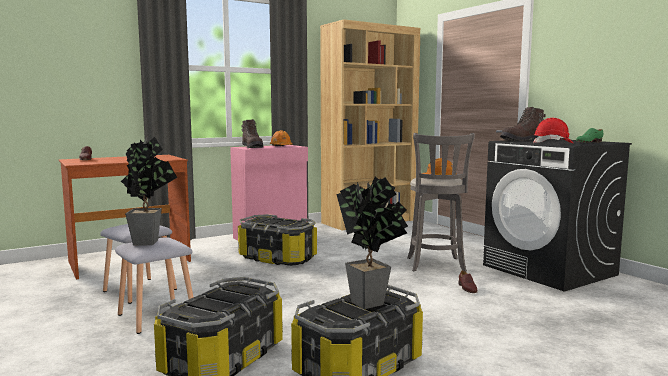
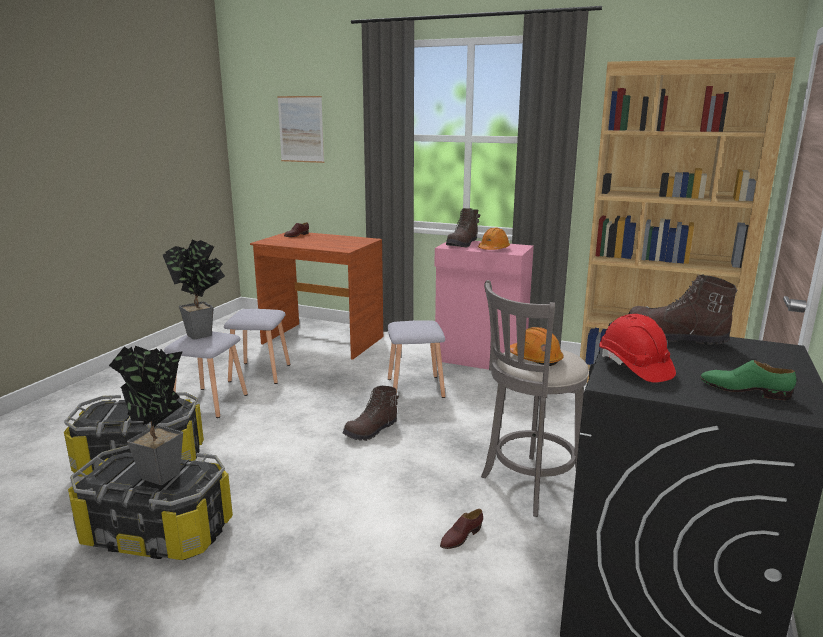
camera: 55 degrees right, 10 degrees up
(54, 55) = (301, 129): none -> picture
(277, 258) = (416, 388): storage box -> grey stool
(315, 280) = (371, 431): none -> brown boot

